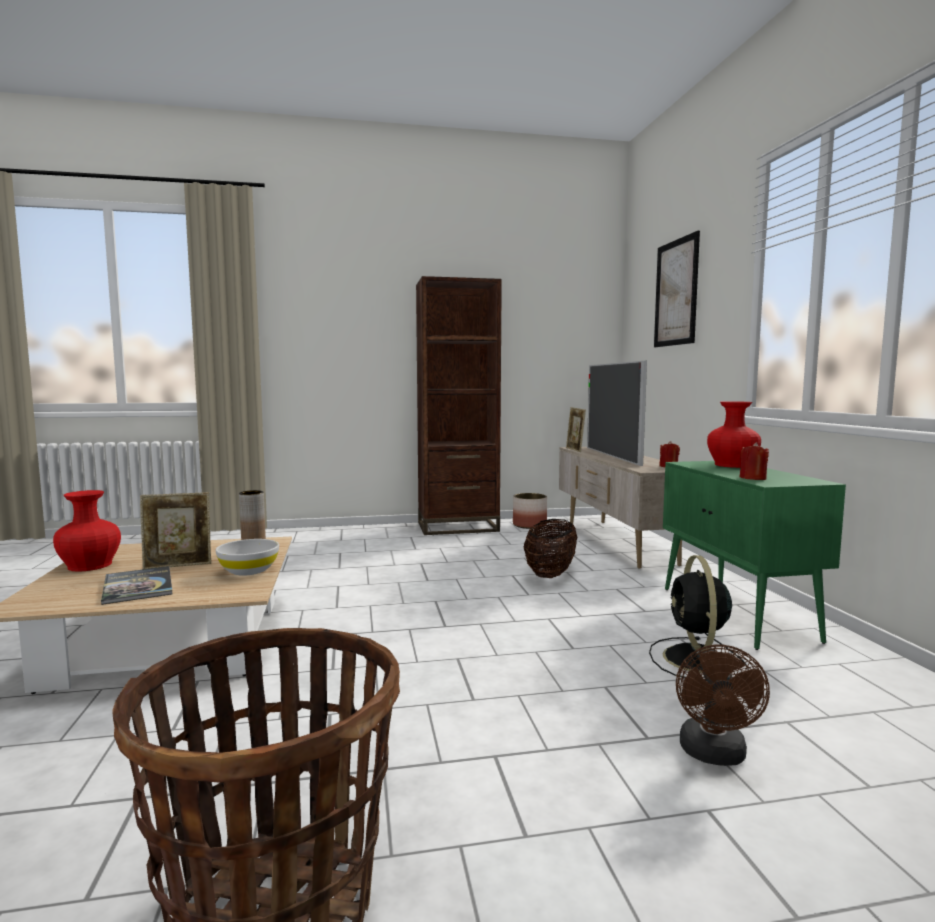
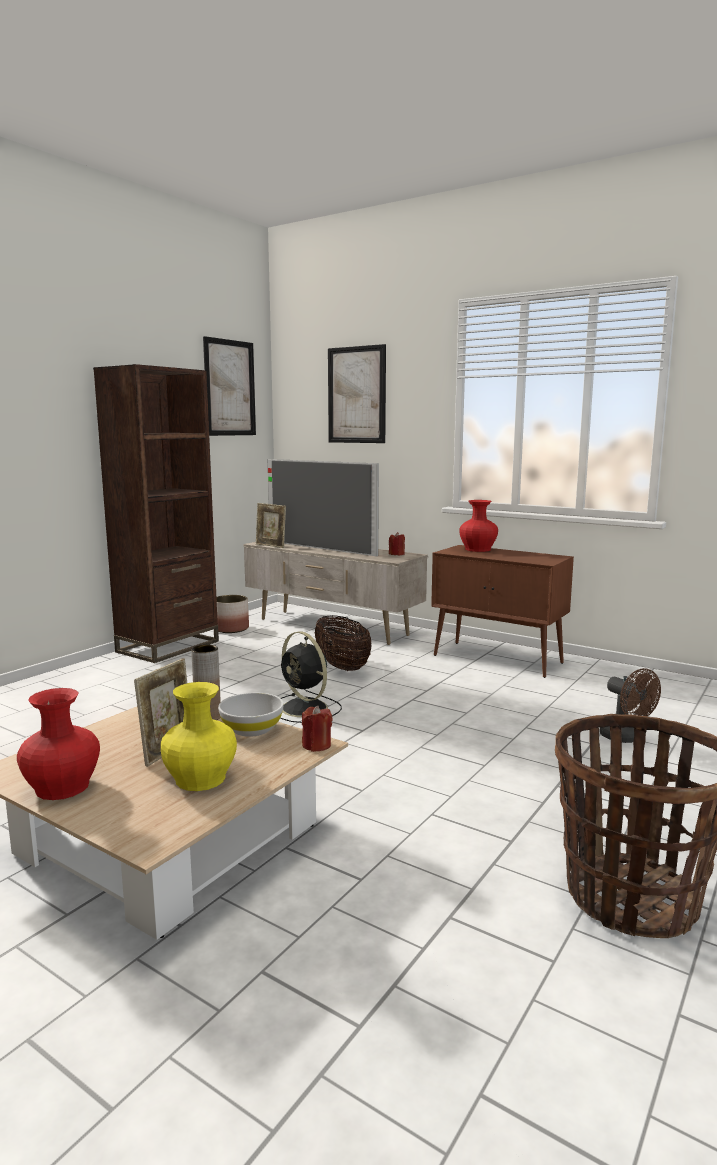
camera: 45 degrees left, 5 degrees up
(138, 586) = (200, 778): book -> yellow vase
(566, 299) = (230, 388): none -> picture
(696, 660) = (533, 694): black fan -> black fan (305, 709)
(737, 614) = (498, 659): green cabinet -> brown cabinet
(752, 478) = (526, 559): red candle -> red candle (316, 745)

